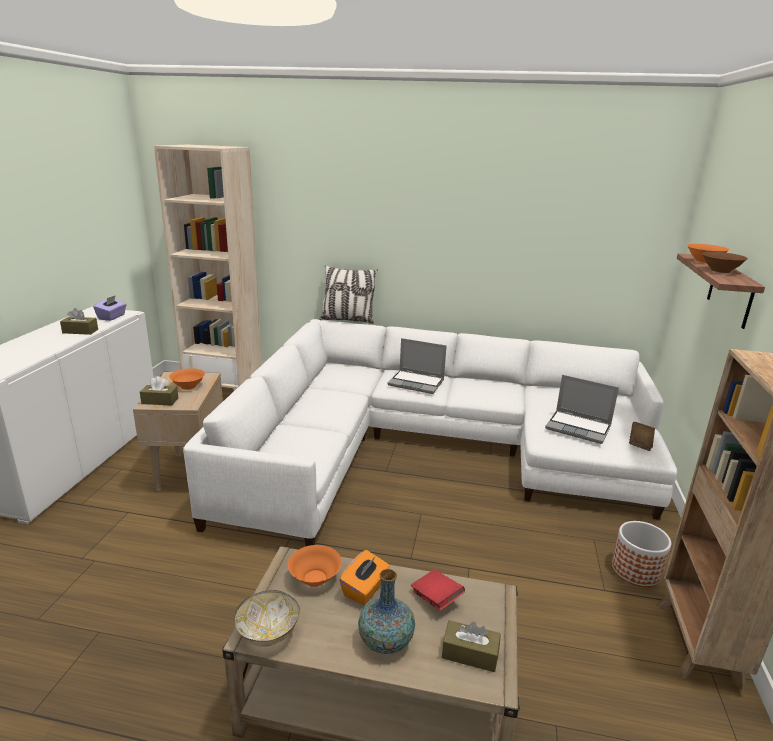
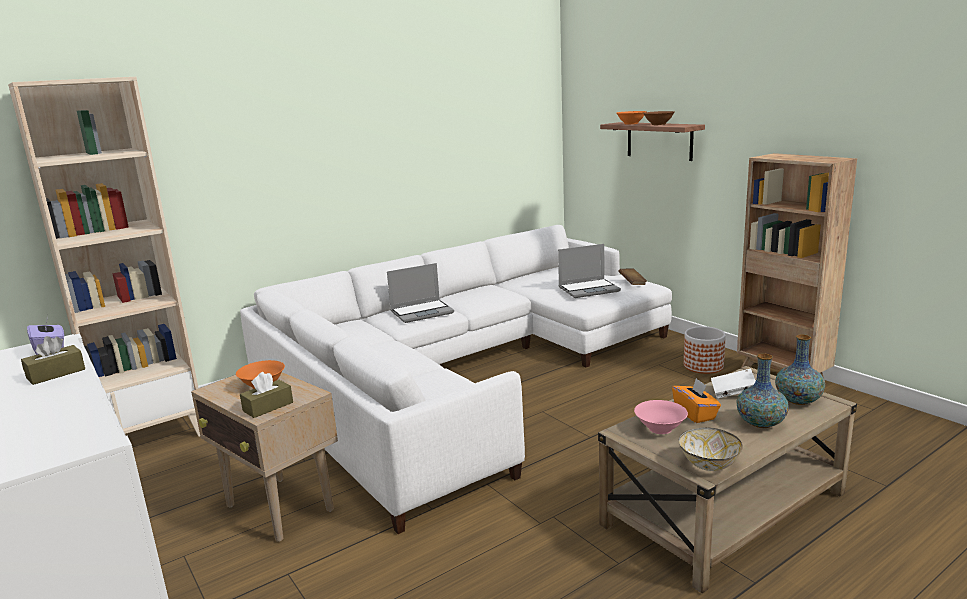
camera: 45 degrees left, 5 degrees down
(314, 577) = (659, 428): orange bowl -> pink bowl
(347, 320) = (298, 278): pillow -> none
(436, 598) = (733, 393): red book -> white book
(470, 654) = (798, 400): brown tissue box -> vase

